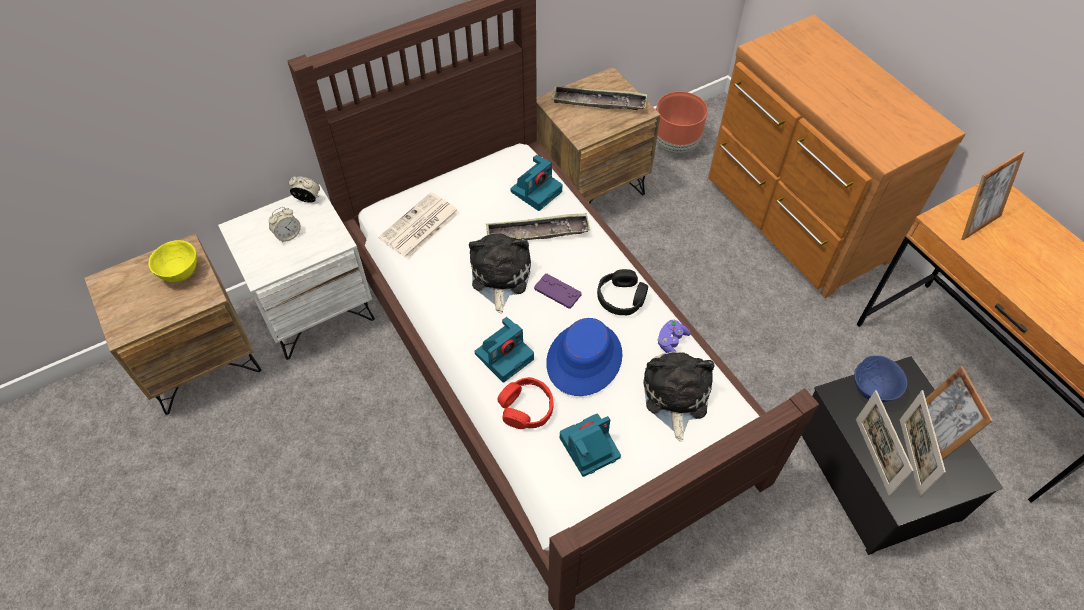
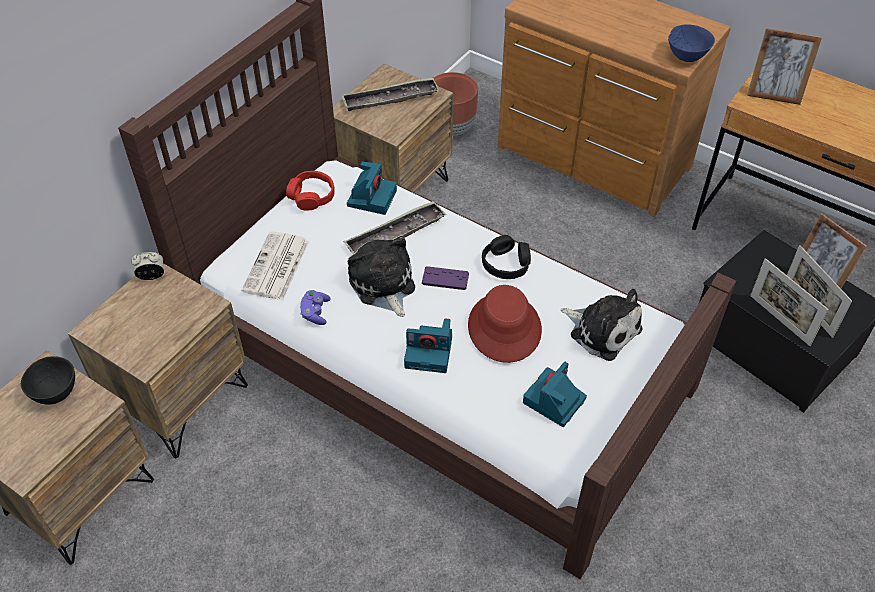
camera: 25 degrees left, 5 degrees down
(180, 273) = (55, 393): yellow bowl -> black bowl
(288, 235) = (152, 317): alarm clock -> none
(316, 310) = (179, 399): white nightstand -> brown nightstand
(505, 355) = (430, 352): camera -> camera turned 75 degrees clockwise
(526, 408) = (478, 390): red headphones -> red headphones (311, 196)
(584, 359) = (504, 328): blue hat -> red hat
(671, 342) = (572, 285): purple game controller -> purple game controller (315, 312)
(675, 397) = (602, 330): plush toy -> plush toy turned 150 degrees clockwise
(872, 389) = (749, 267): blue bowl -> blue bowl (686, 57)
(975, 222) = (773, 95): picture frame -> picture frame turned 75 degrees clockwise

